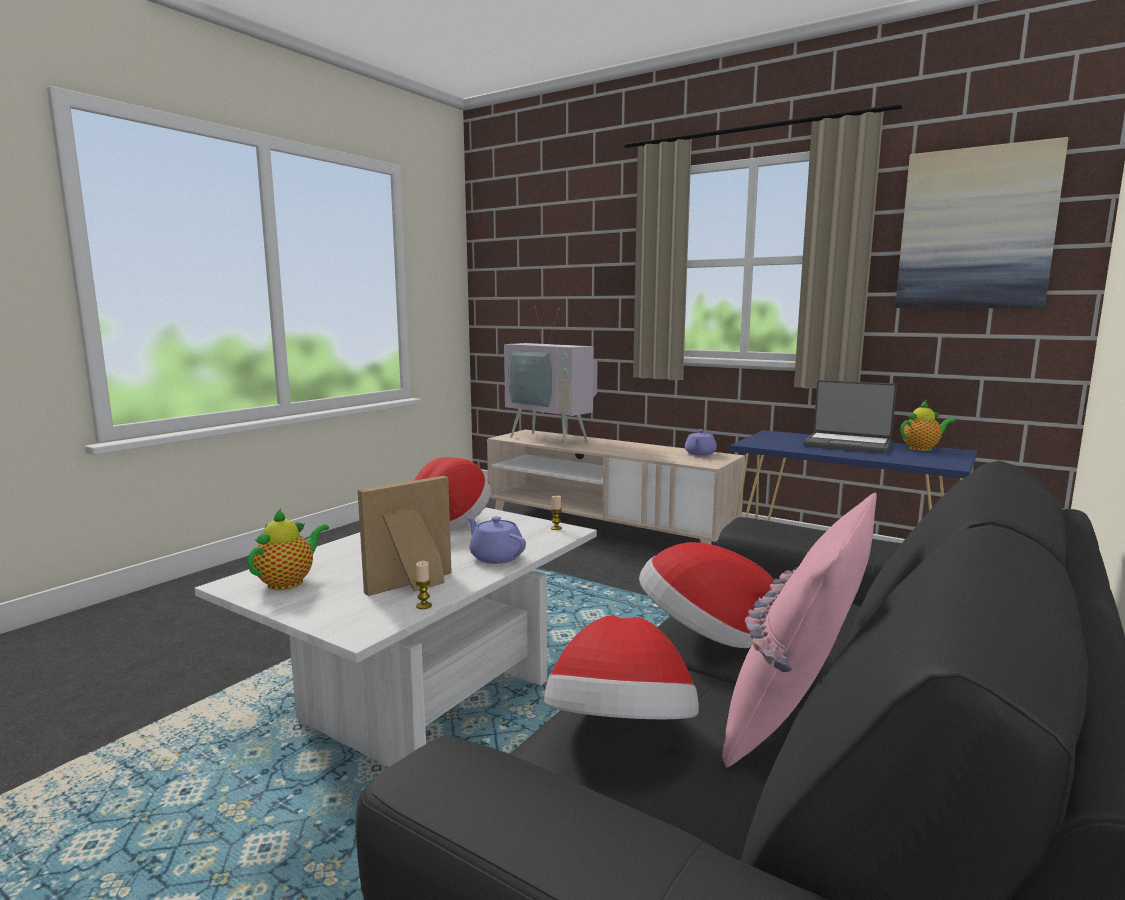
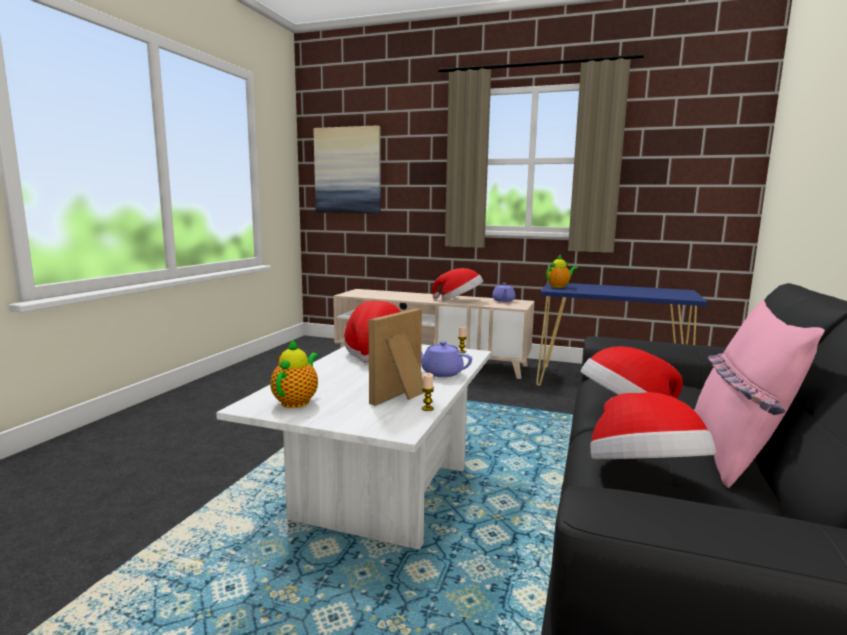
camera: 15 degrees left, 0 degrees up
(553, 438) = (386, 294): television -> none
(639, 451) = (459, 300): none -> hat
(847, 444) = (614, 288): laptop -> none
(922, 448) = (662, 289): teapot -> teapot (559, 286)
(976, 229) = (688, 143): picture -> picture (348, 171)

